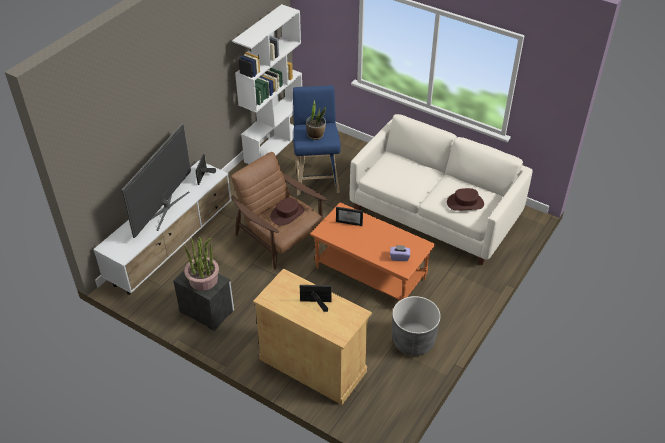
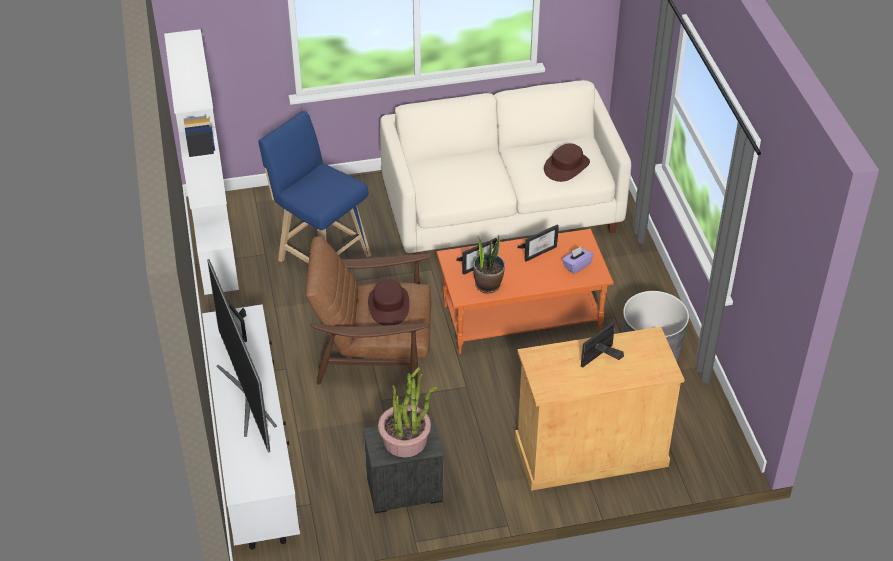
camera: 45 degrees left, 0 degrees up
(315, 135) = (326, 189): potted plant -> potted plant (488, 284)
(390, 236) = (539, 251): none -> picture frame

